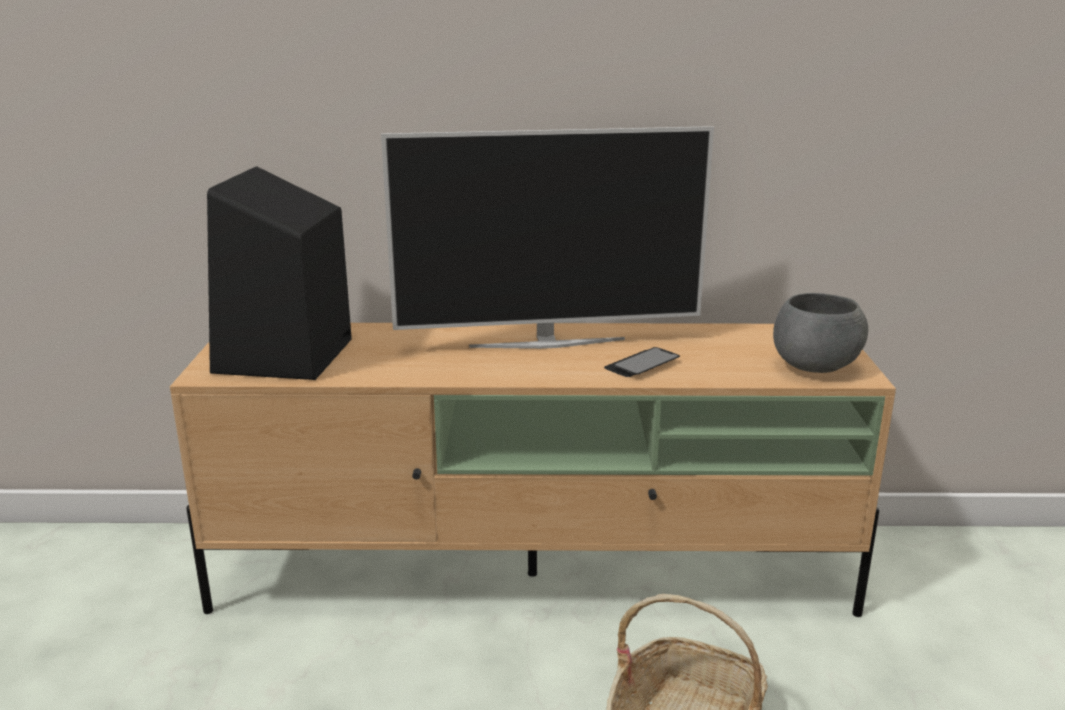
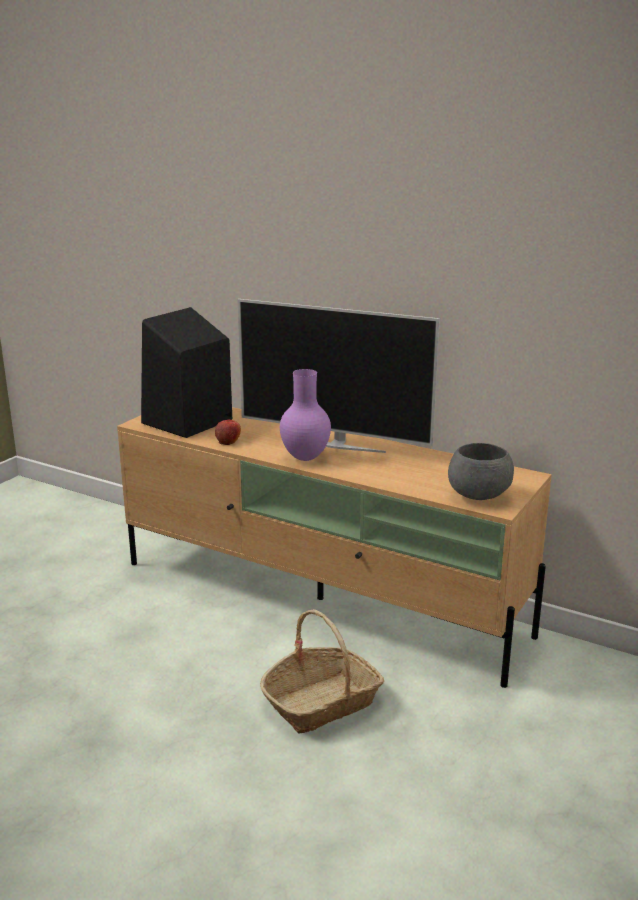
camera: 30 degrees right, 0 degrees up
(389, 371) = (228, 441): none -> apple
(533, 370) = (305, 458): none -> purple vase
(641, 365) = (372, 469): phone -> none

